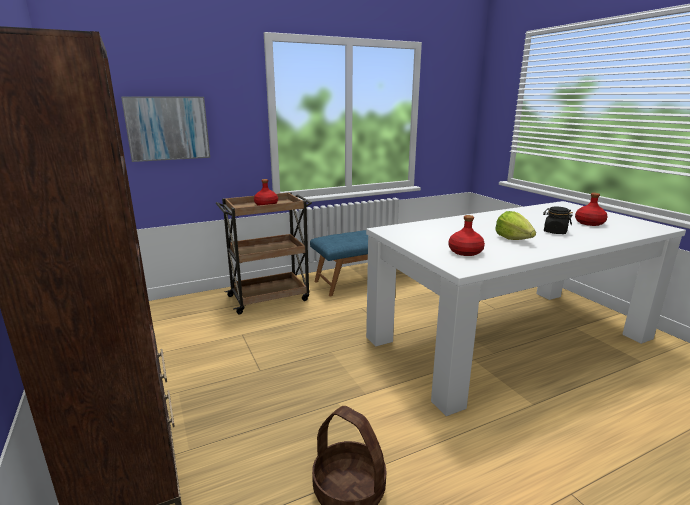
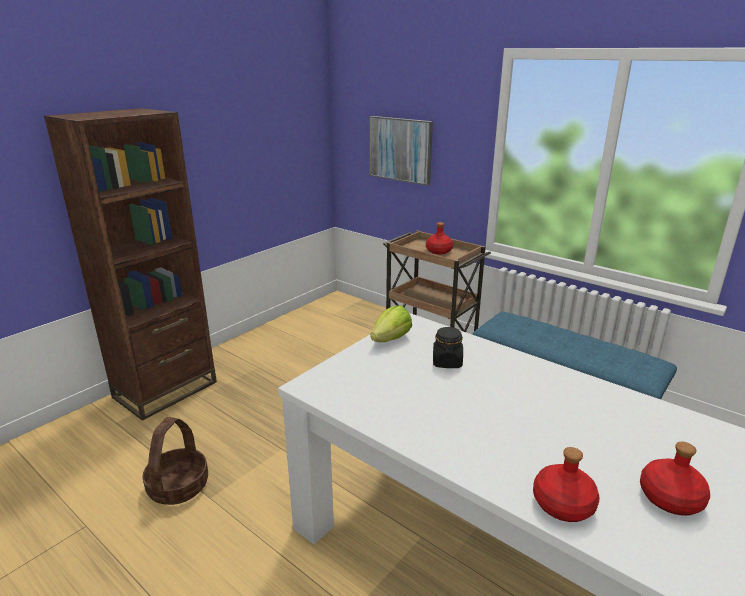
camera: 65 degrees right, 5 degrees up
(465, 252) = (369, 382): red bottle -> red bottle (563, 505)
(513, 239) = (462, 413): lettuce -> lettuce (391, 339)
(555, 232) = (547, 452): black jar -> black jar (447, 362)

